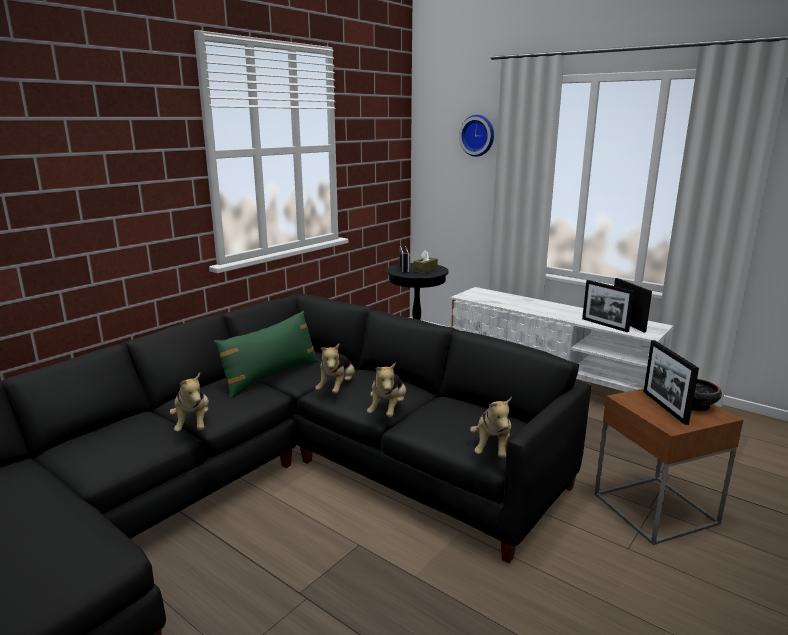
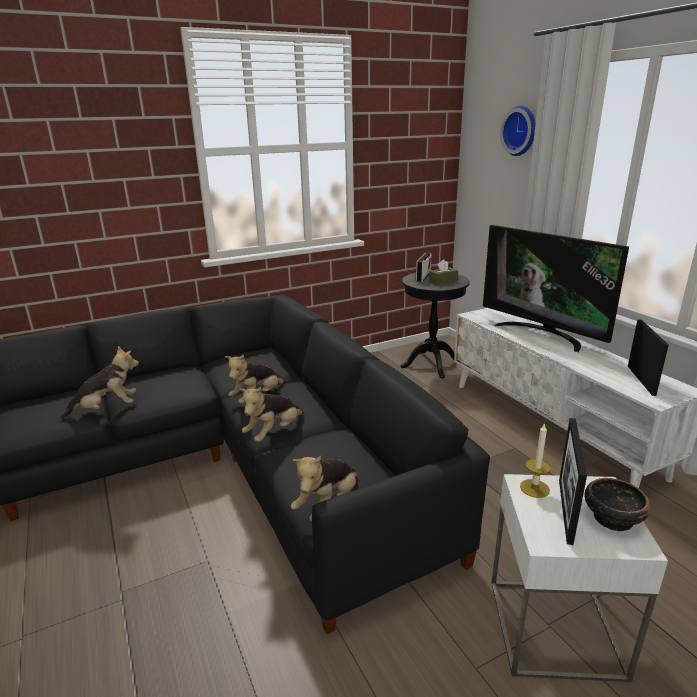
camera: 25 degrees right, 5 degrees up
(193, 424) = (107, 408): plush toy -> plush toy turned 120 degrees counterclockwise
(271, 376) = (213, 373): green pillow -> none
(531, 303) = (542, 334): none -> television
(604, 325) = (607, 377): picture frame -> none
(634, 399) = (534, 488): none -> candle
(655, 508) = (554, 628): brown side table -> white side table

